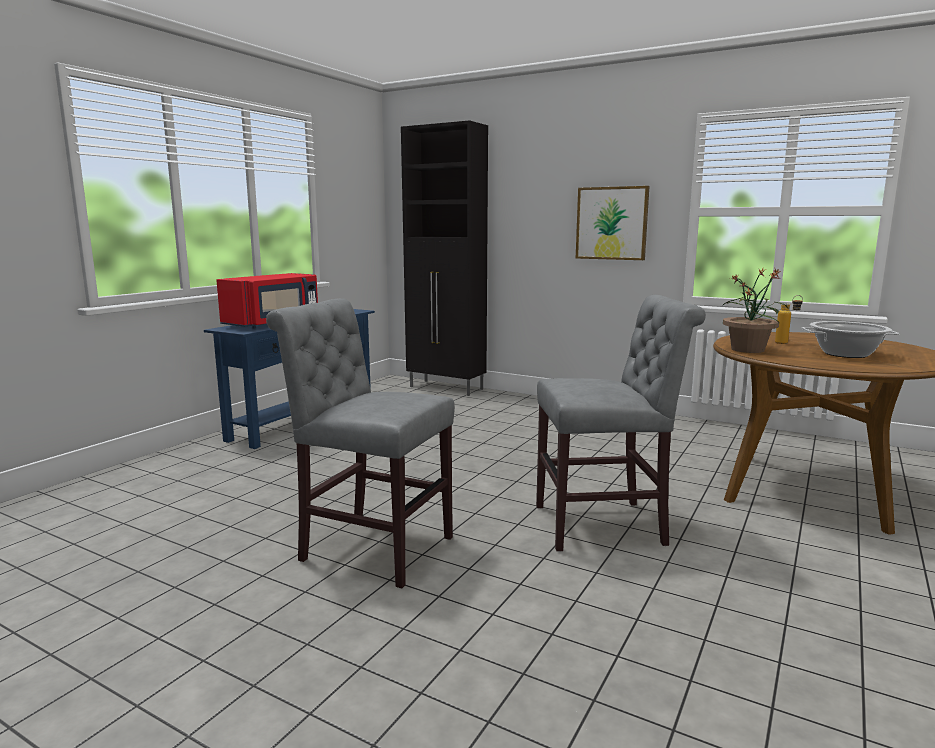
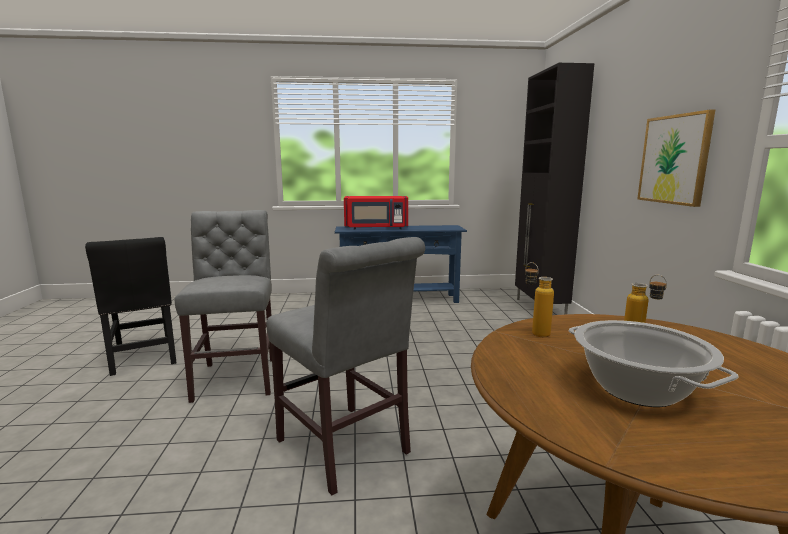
camera: 55 degrees right, 0 degrees up
(165, 610) = (144, 357): none -> black chair
(748, 349) = (534, 332): potted plant -> bottle

